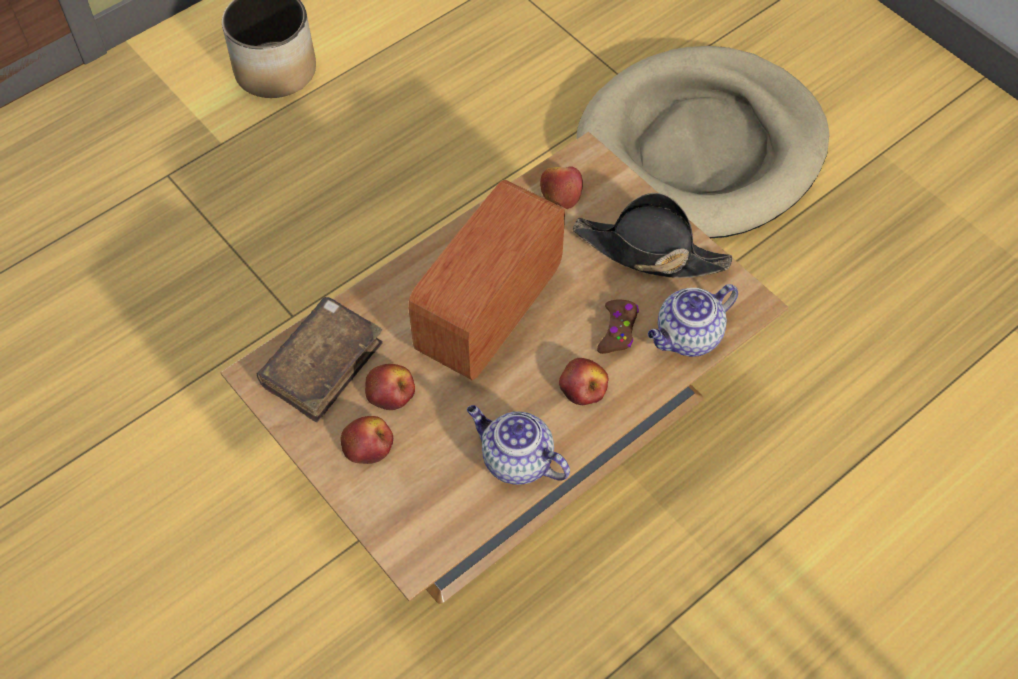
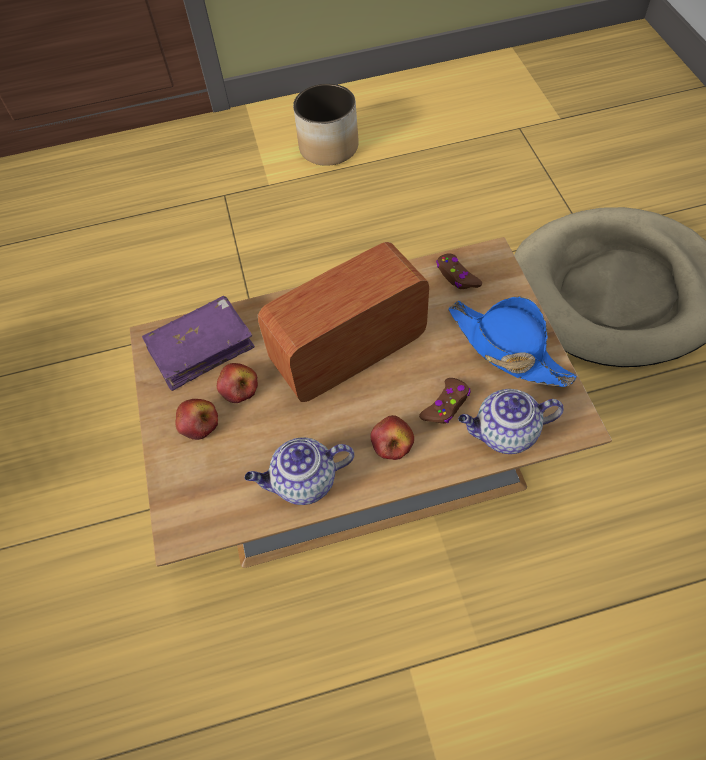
camera: 30 degrees right, 0 degrees up
(322, 365) = (201, 348): brown book -> purple book
(515, 460) = (303, 482): teapot -> teapot turned 75 degrees counterclockwise
(561, 191) = (456, 276): apple -> brown game controller
(649, 251) = (507, 348): black hat -> blue hat

